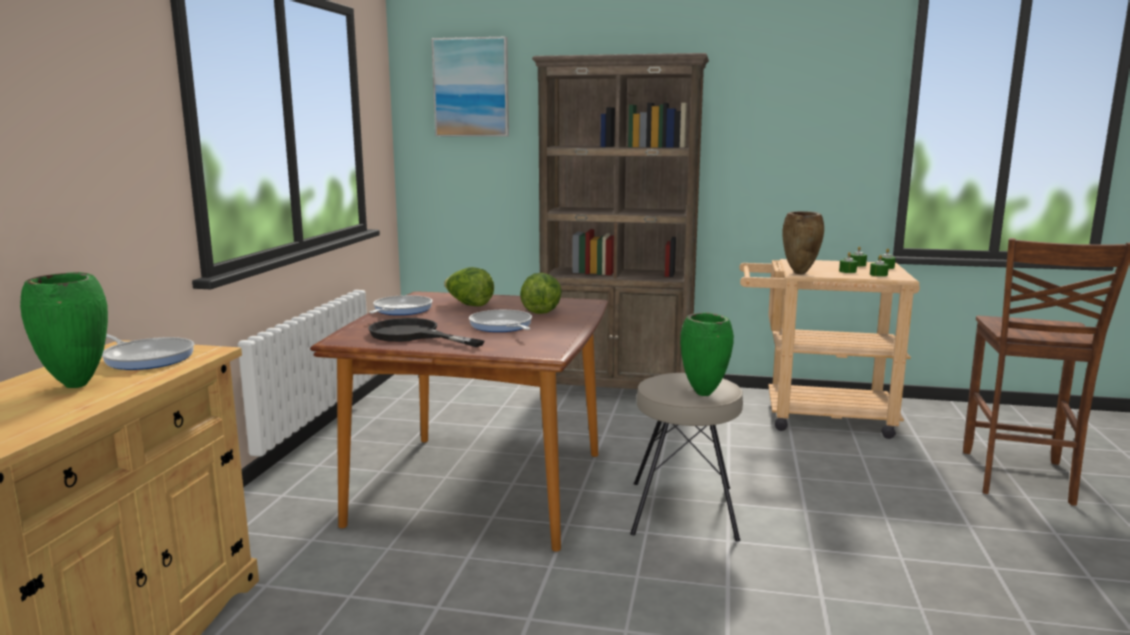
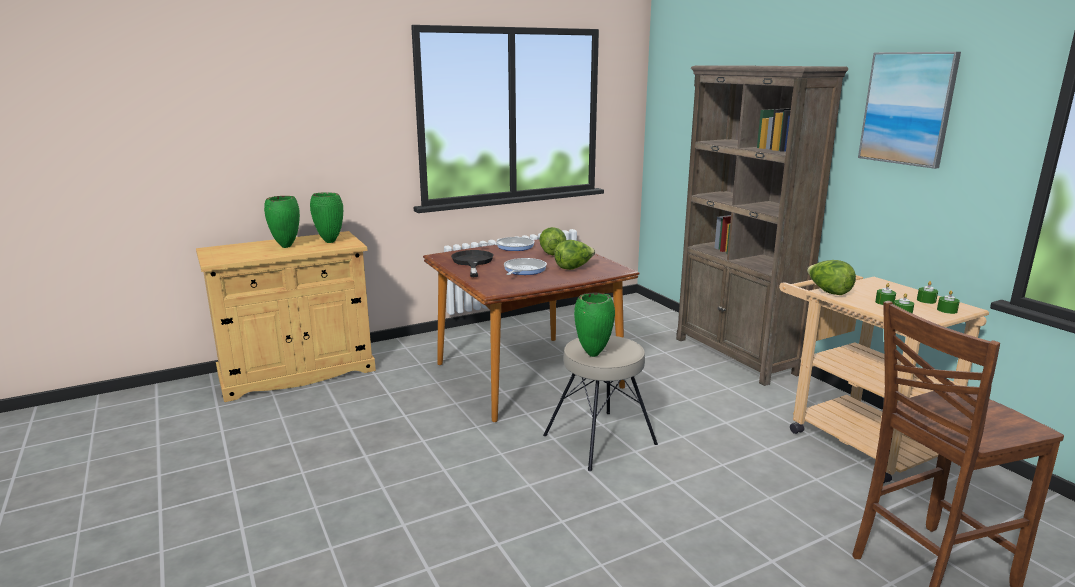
camera: 50 degrees right, 5 degrees up
(147, 358) = (330, 242): frying pan -> green vase
(471, 87) = (688, 85): picture -> picture (907, 108)
(800, 273) = (828, 292): brown vase -> lettuce

